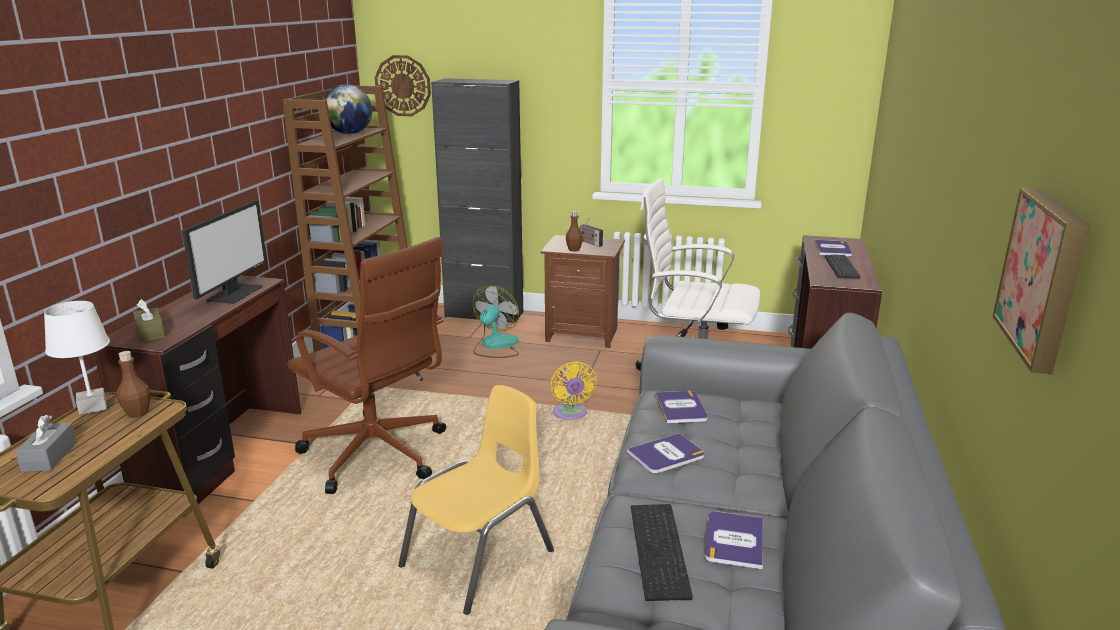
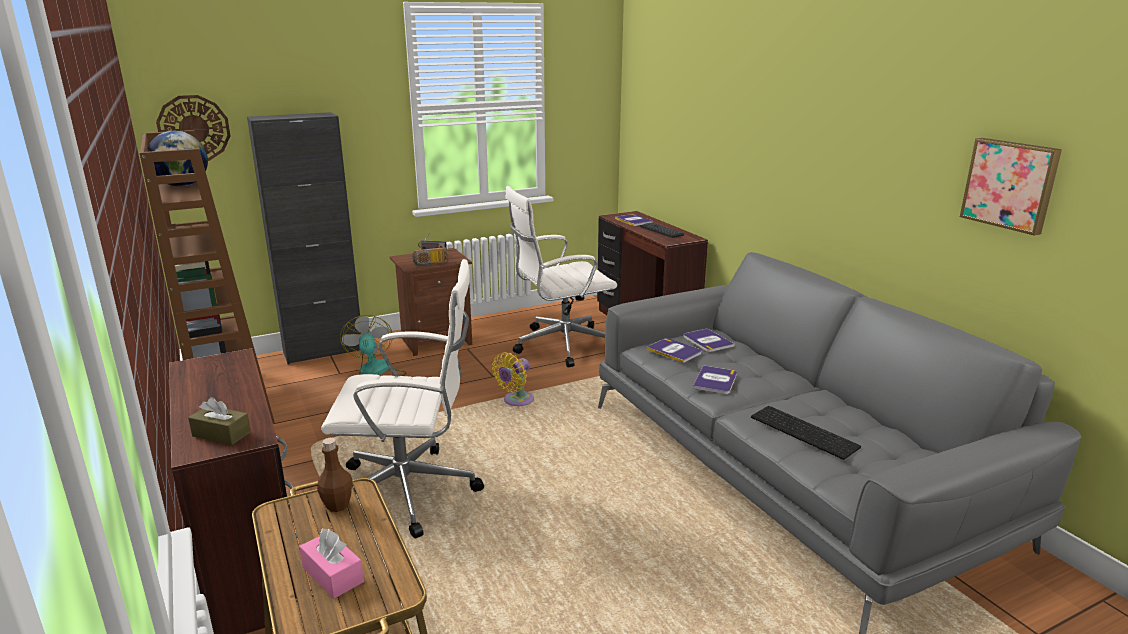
camera: 40 degrees left, 0 degrees up
(49, 456) = (333, 575): grey tissue box -> pink tissue box
(93, 407) = (278, 521): white table lamp -> none
(234, 293) = (228, 374): monitor -> none
(377, 455) = (410, 492): brown office chair -> white office chair
(479, 559) = (605, 521): yellow chair -> none
(570, 414) = (516, 401): yellow fan -> yellow fan turned 90 degrees clockwise
(574, 249) = (430, 264): brown bottle -> radio
(734, 540) = (827, 409): book -> book (707, 341)

